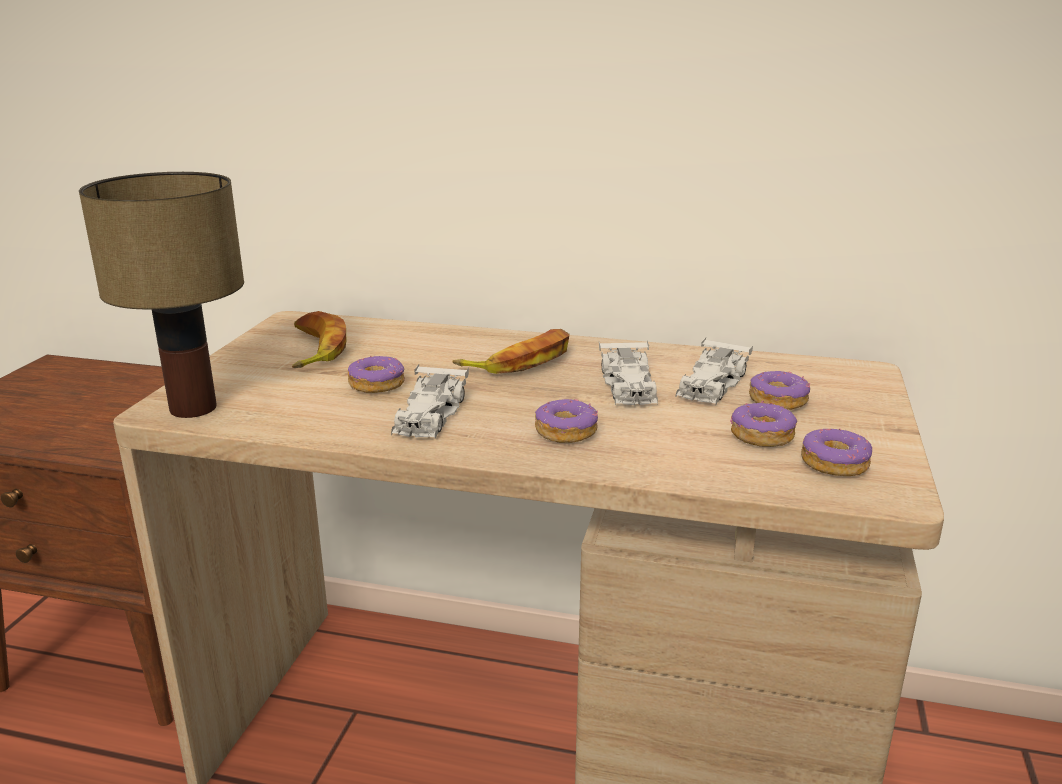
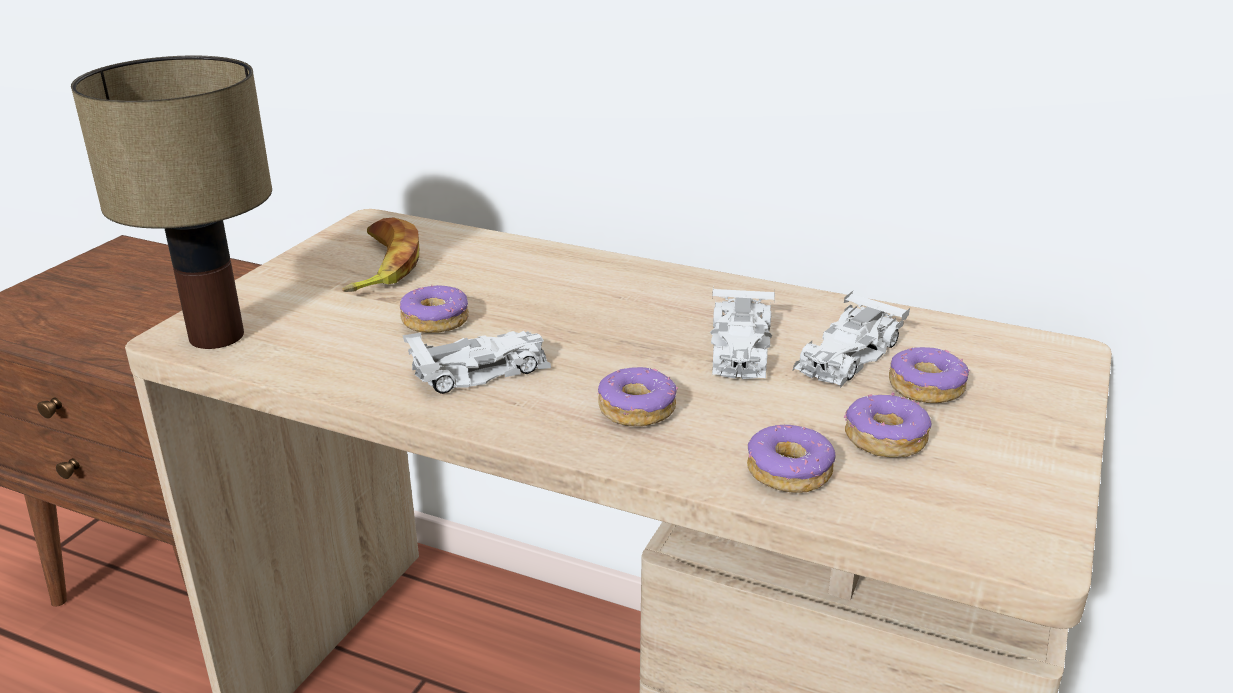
camera: 10 degrees right, 5 degrees up
(429, 415) = (480, 371): white toy car -> white toy car turned 135 degrees counterclockwise
(520, 361) = (619, 301): banana -> none
(835, 463) = (967, 491): donut -> donut (789, 471)

